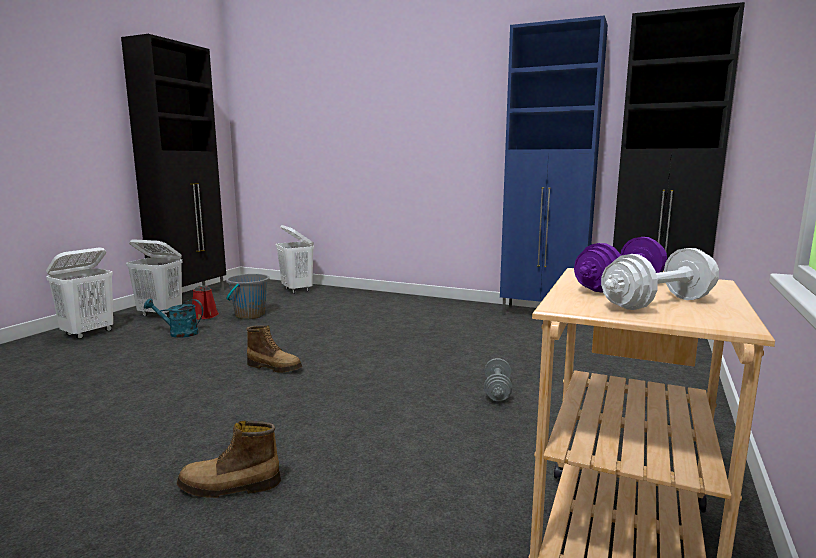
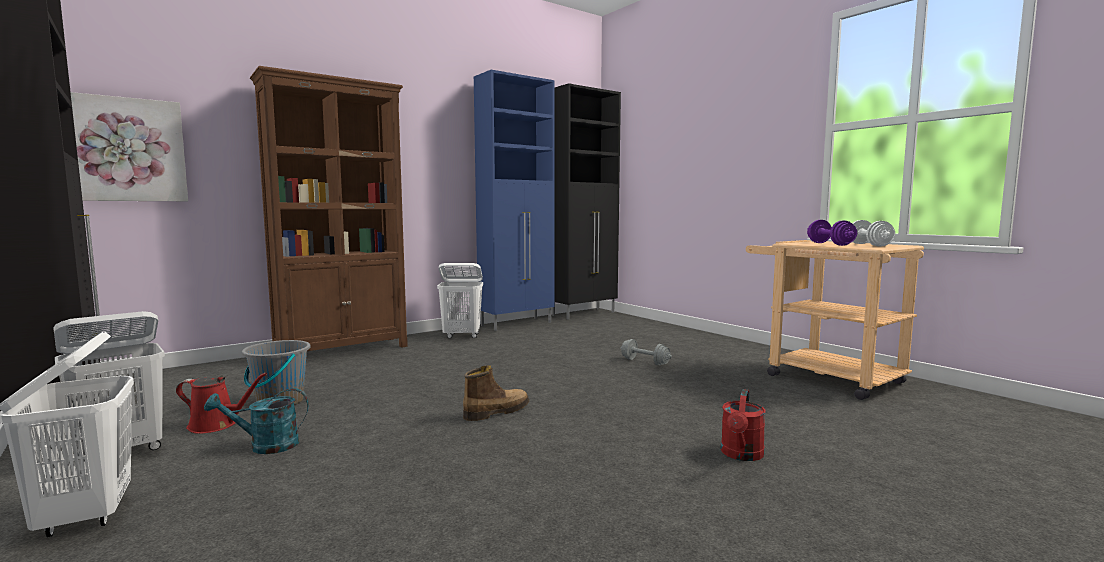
camera: 60 degrees left, 5 degrees down
(178, 333) = (265, 446): turquoise watering can -> turquoise watering can turned 45 degrees clockwise
(229, 487) = (741, 455): boot -> red watering can
(270, 140) = (123, 150): none -> picture
(297, 290) = (228, 370): white laundry basket -> white laundry basket (462, 336)
(370, 296) = (343, 350): none -> brown bookcase

